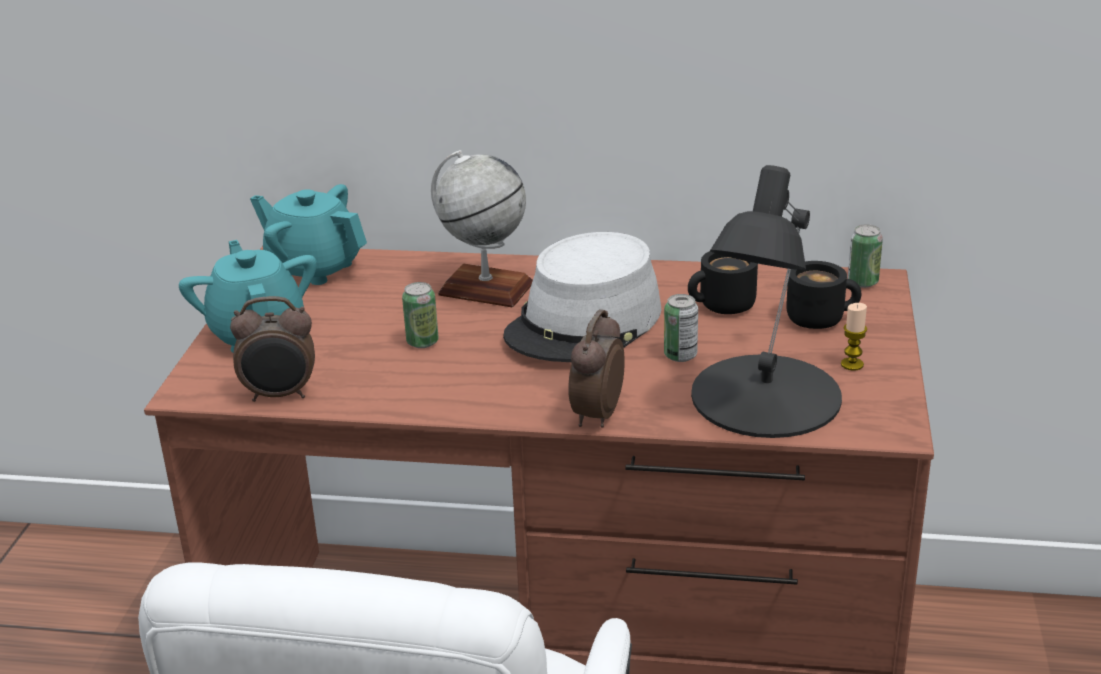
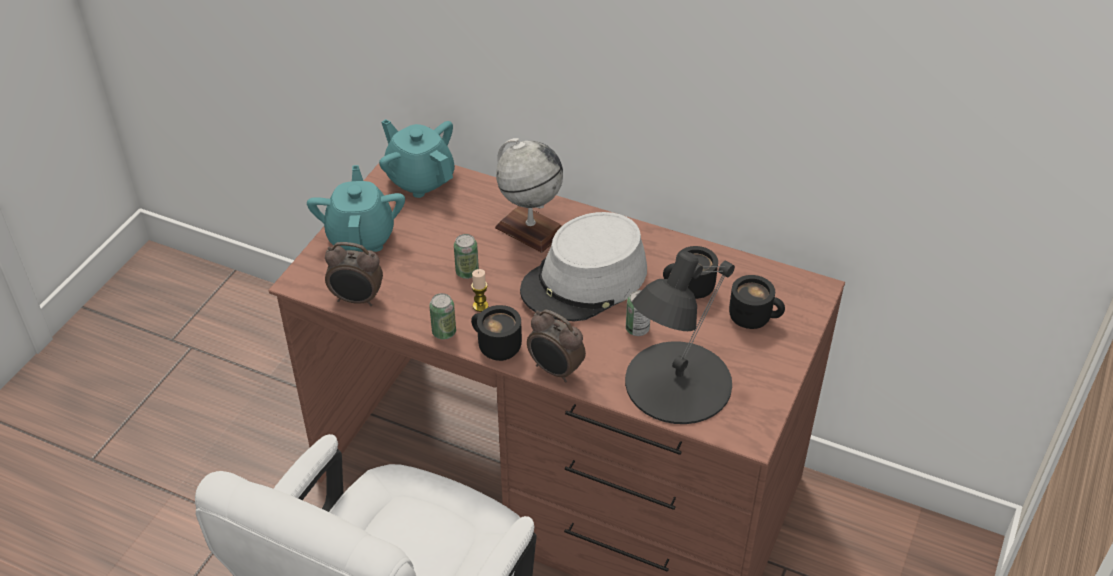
camera: 15 degrees right, 15 degrees up
(500, 407) = (495, 347): none -> black mug
(596, 415) = (555, 371): alarm clock -> alarm clock turned 90 degrees counterclockwise
(852, 364) = (753, 368): candle -> candle (480, 306)
(862, 282) = (804, 287): can -> can (444, 332)

